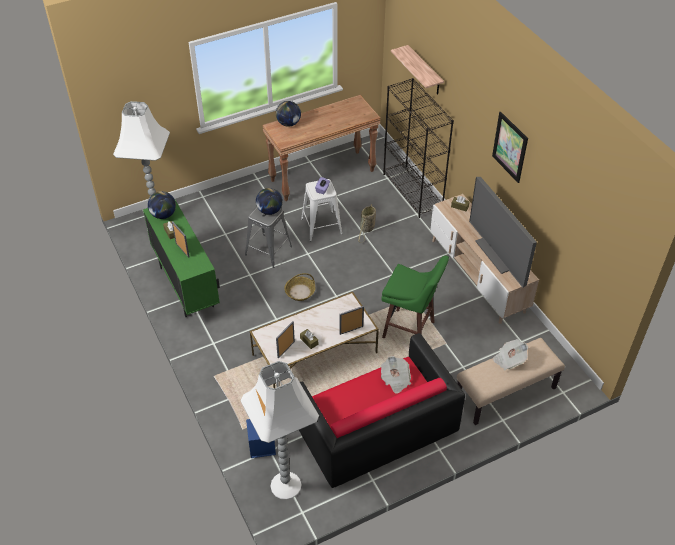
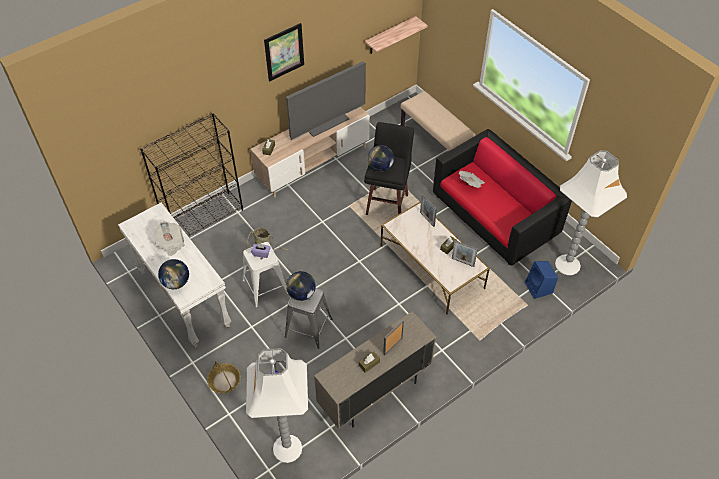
camera: 100 degrees left, 5 degrees up
(163, 215) = (343, 379): globe -> globe (380, 167)
(186, 287) = (374, 393): green cabinet -> beige cabinet
(300, 292) = (360, 290): basket -> basket (224, 381)
(322, 175) = (183, 299): brown console table -> white console table
(410, 330) = (387, 203): green stool -> black stool
(425, 71) = (152, 123): shelf -> shelf (390, 36)
(509, 360) = (432, 117): newspaper -> newspaper (170, 243)

